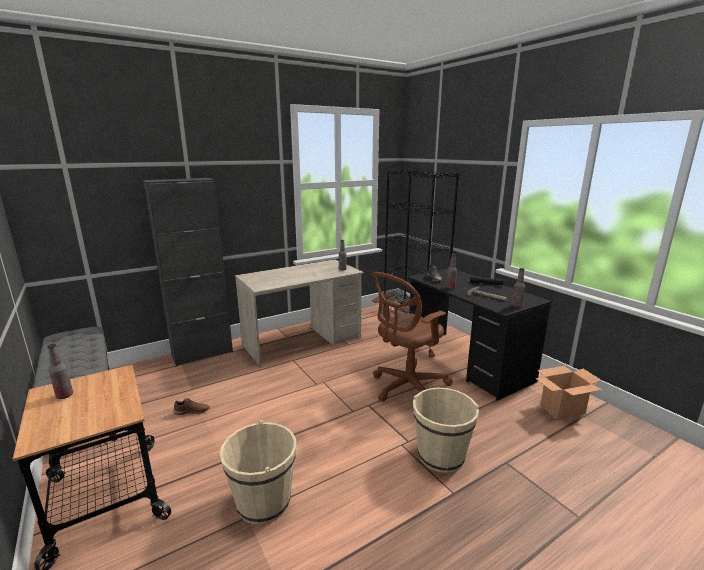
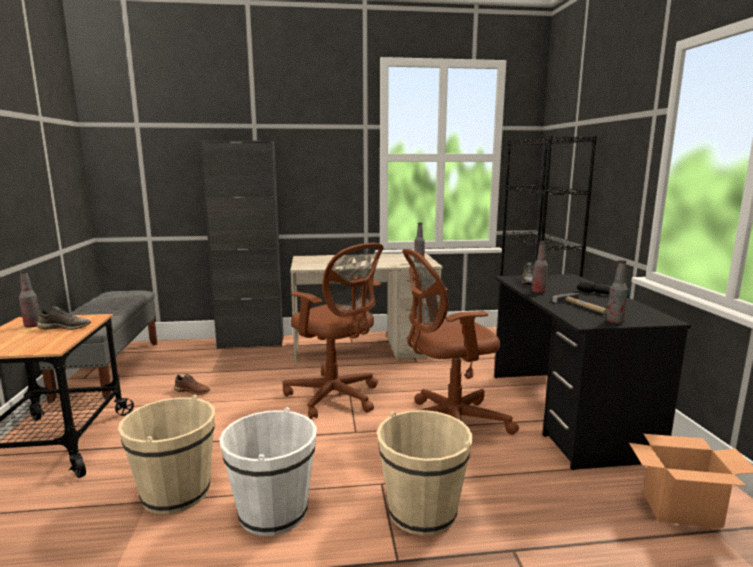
camera: 25 degrees right, 5 degrees down
(105, 389) = (65, 327): none -> grey shoe
(315, 387) = (335, 397): none -> brown office chair
(349, 490) = (273, 512): none -> white bucket

